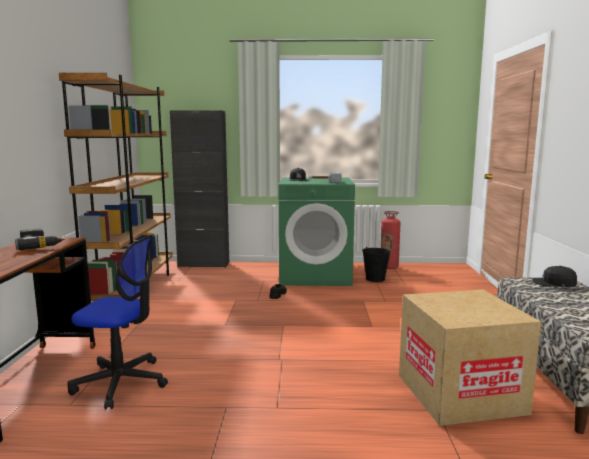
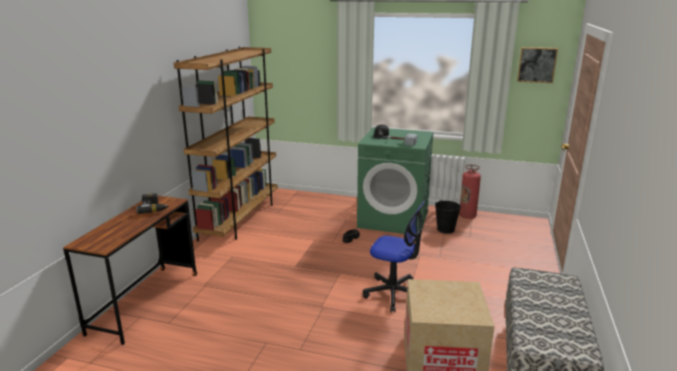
camera: 15 degrees right, 10 degrees up
(121, 382) = (205, 310): office chair -> office chair (394, 293)
(203, 264) = (305, 195): black cabinet -> none
(444, 104) = (537, 65): none -> picture
(554, 283) = (554, 281): black cap -> none

